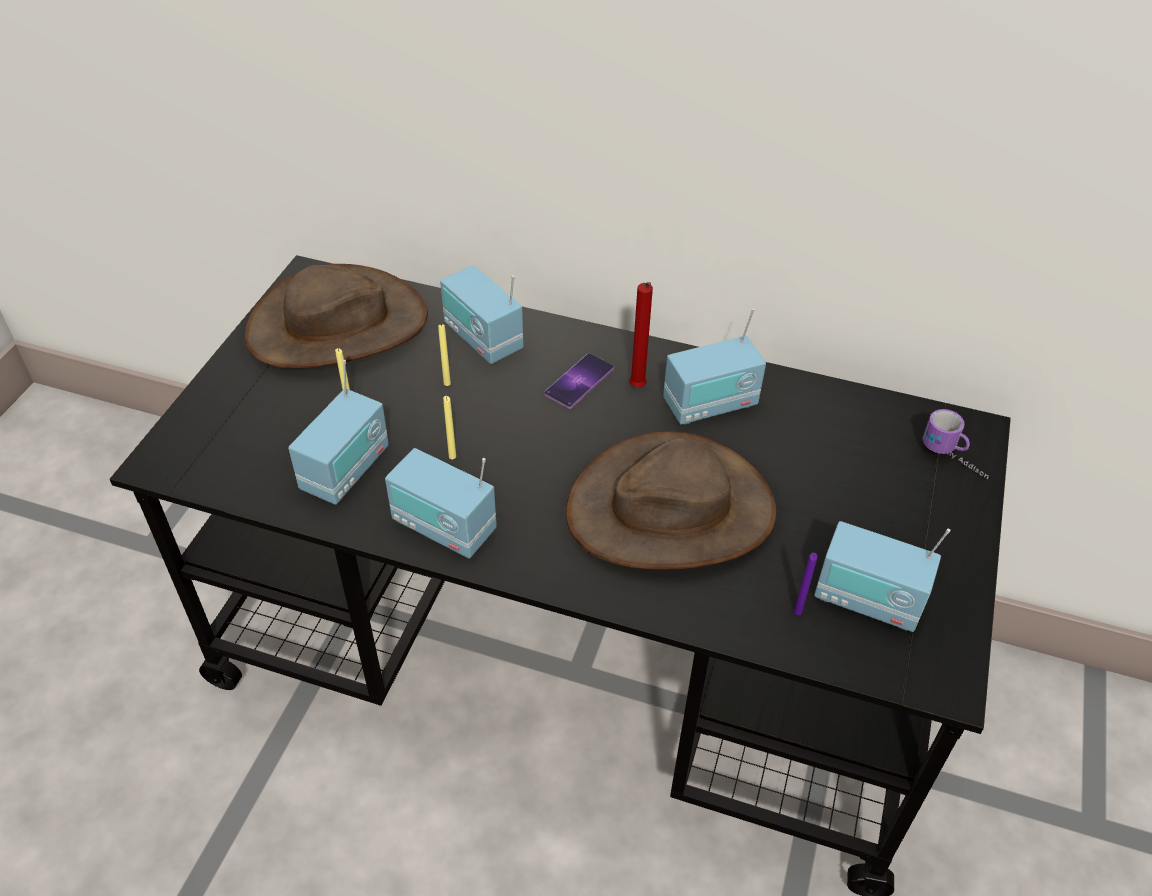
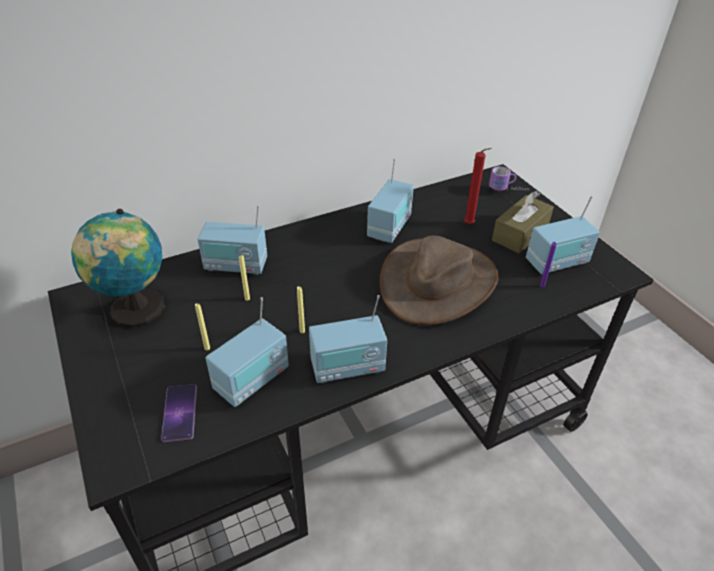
camera: 45 degrees left, 5 degrees down
(337, 326) = (135, 311): brown hat -> globe
(346, 470) = (252, 380): radio -> radio turned 60 degrees clockwise
(579, 381) = (316, 254): phone -> phone (179, 412)
(638, 388) = (348, 241): red candle -> red candle (470, 225)
(875, 528) = (520, 233): none -> brown tissue box

